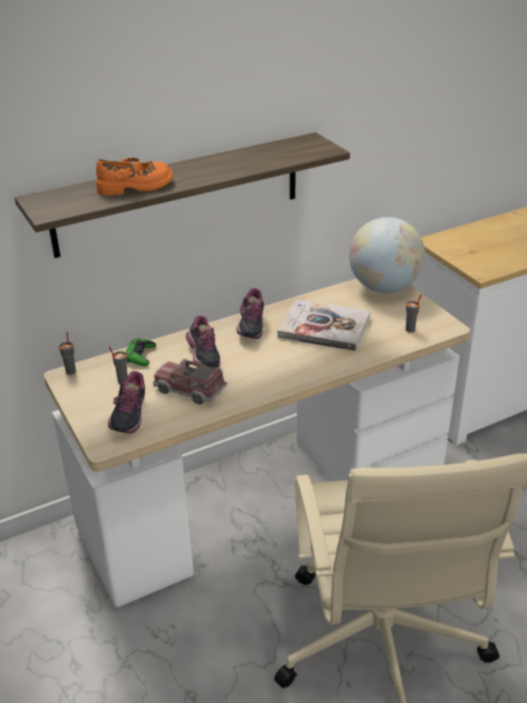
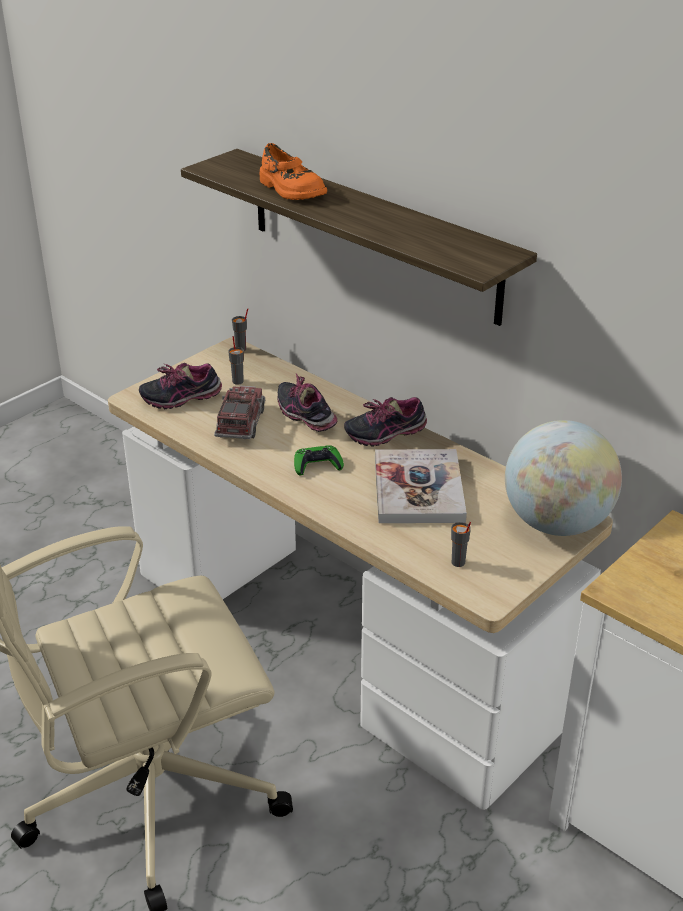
camera: 70 degrees right, 0 degrees up
(140, 356) = (288, 379): green game controller -> green game controller (317, 465)
(203, 357) = (306, 417): shoe -> shoe turned 90 degrees clockwise

